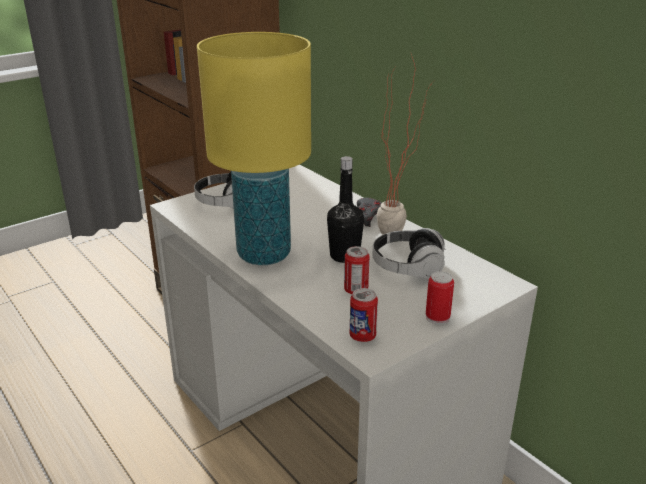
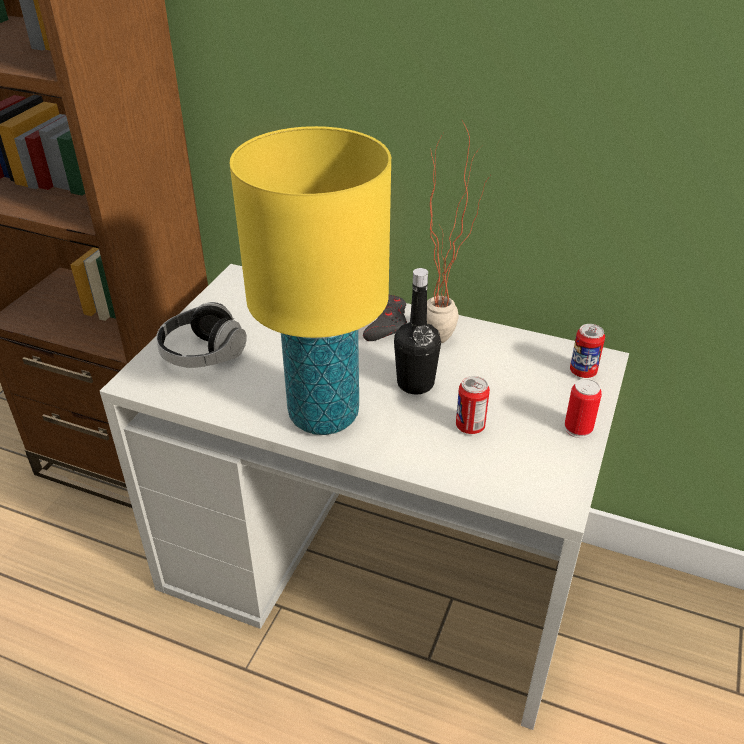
camera: 30 degrees left, 10 degrees up
(362, 336) = (531, 484): can -> can (583, 372)
(407, 267) = (493, 375): headphones -> none

